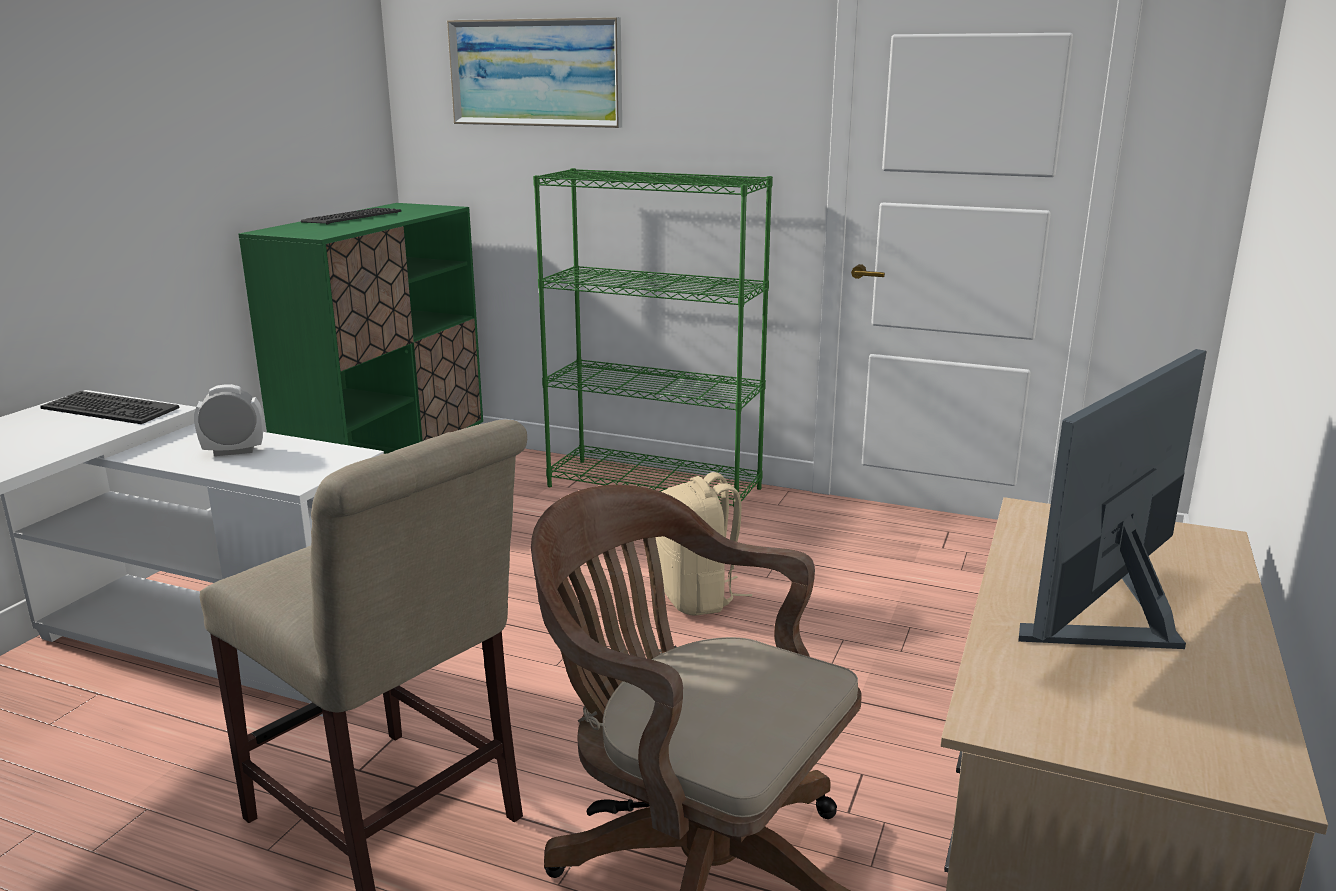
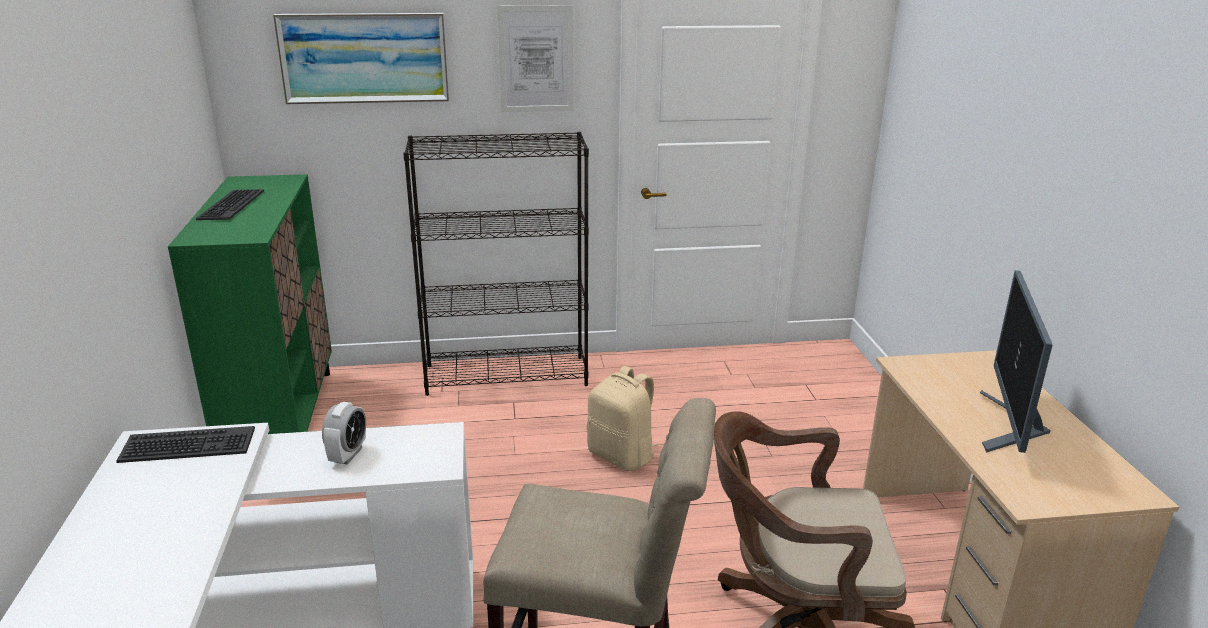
camera: 30 degrees left, 5 degrees up
(234, 451) = (348, 455): alarm clock -> alarm clock turned 150 degrees clockwise
(655, 487) = (507, 375): green bookcase -> black bookcase
(725, 78) = (536, 59): none -> picture

